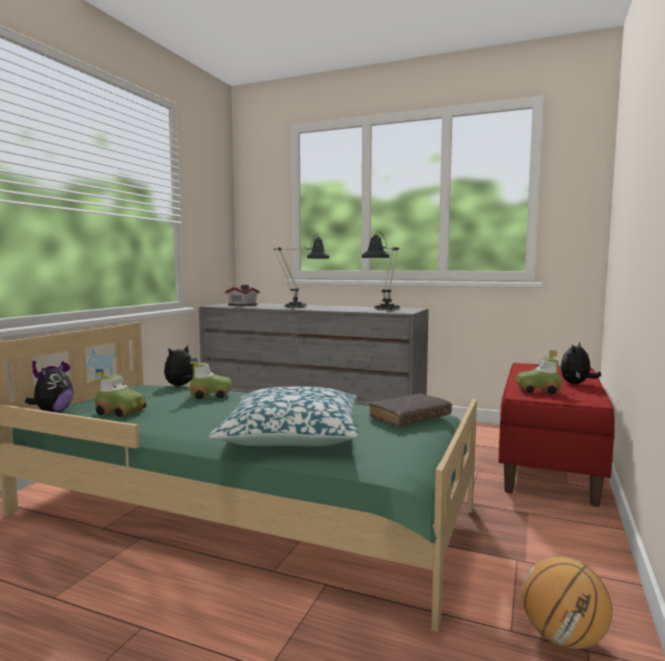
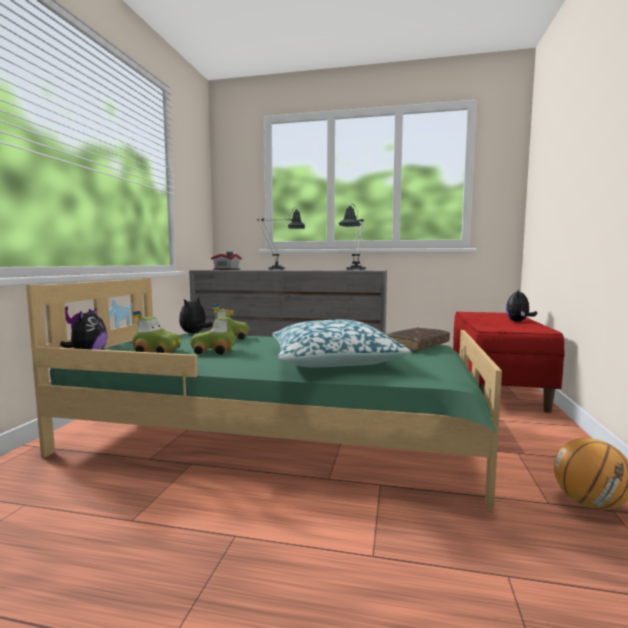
camera: 10 degrees left, 0 degrees up
(538, 391) = (497, 326): toy car -> toy car (213, 351)

